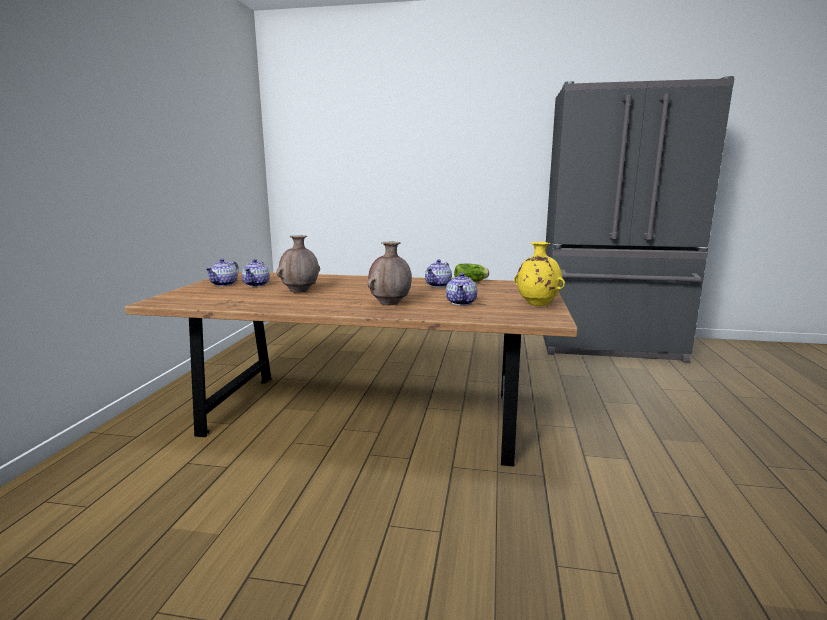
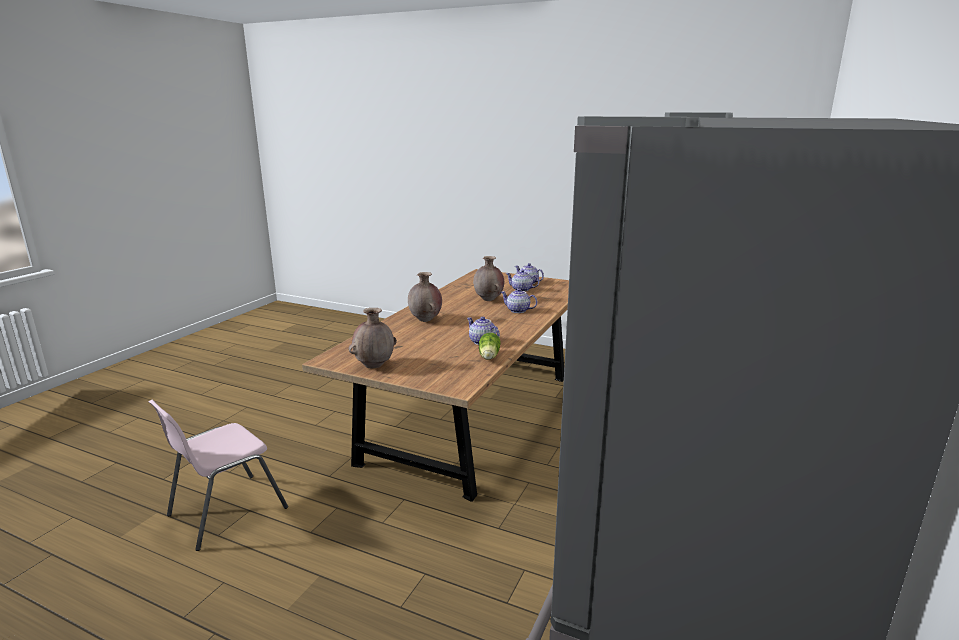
camera: 105 degrees right, 5 degrees up
(461, 302) = (408, 340): teapot -> teapot (518, 310)
(537, 304) = (374, 365): yellow vase -> brown vase
(677, 530) = (225, 511): none -> pink chair

